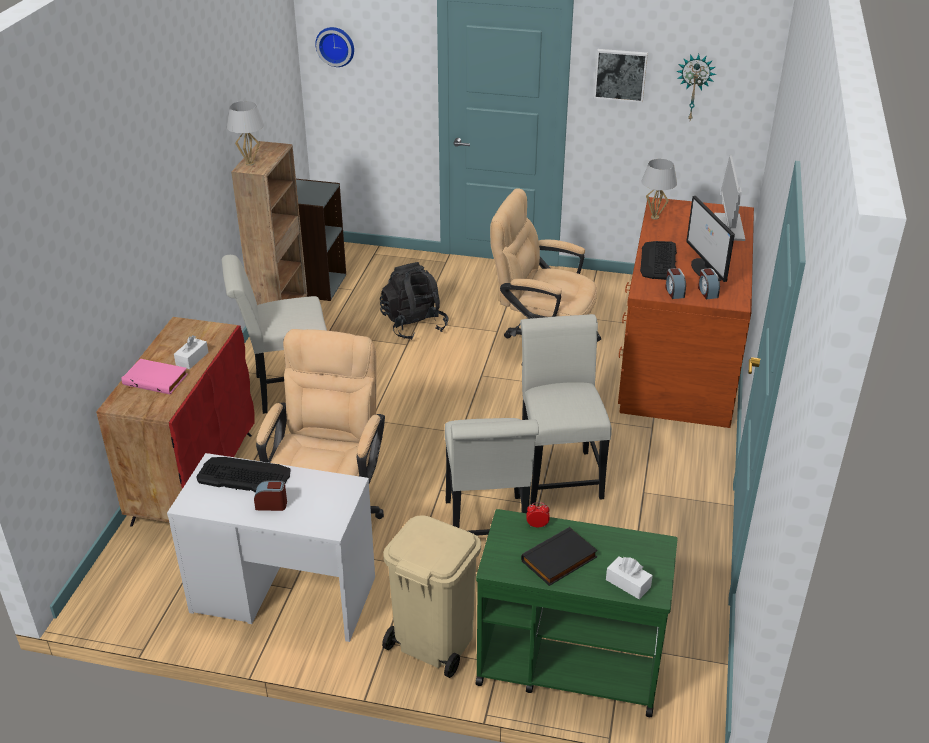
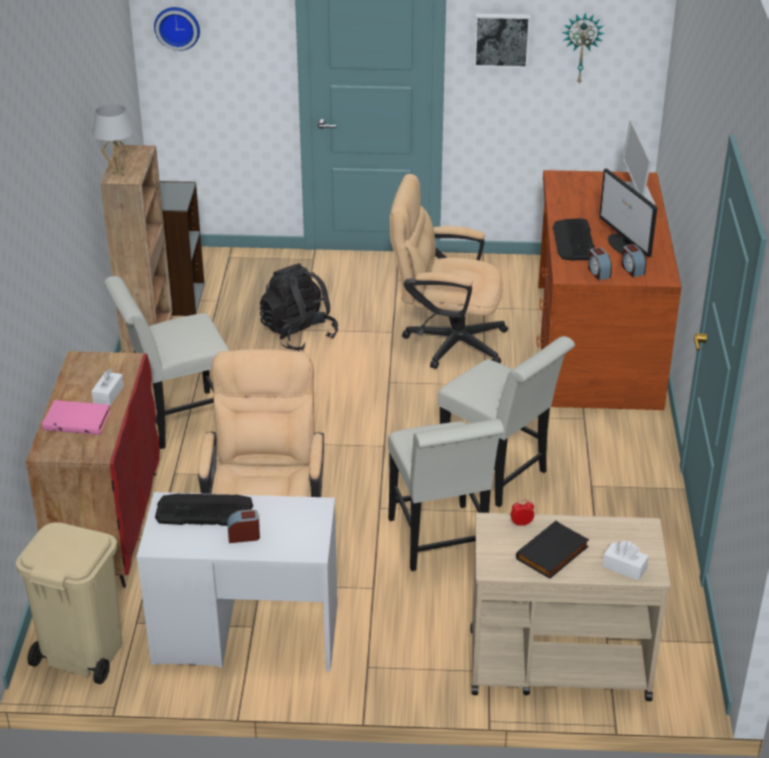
camera: 10 degrees left, 0 degrees up
(433, 641) = (416, 659): beige trash can -> beige trash can (81, 652)
(558, 472) = (499, 476): white chair -> white chair turned 150 degrees clockwise
(567, 664) = (557, 663): green cart -> beige cart
(655, 217) = (557, 192): white table lamp -> none

